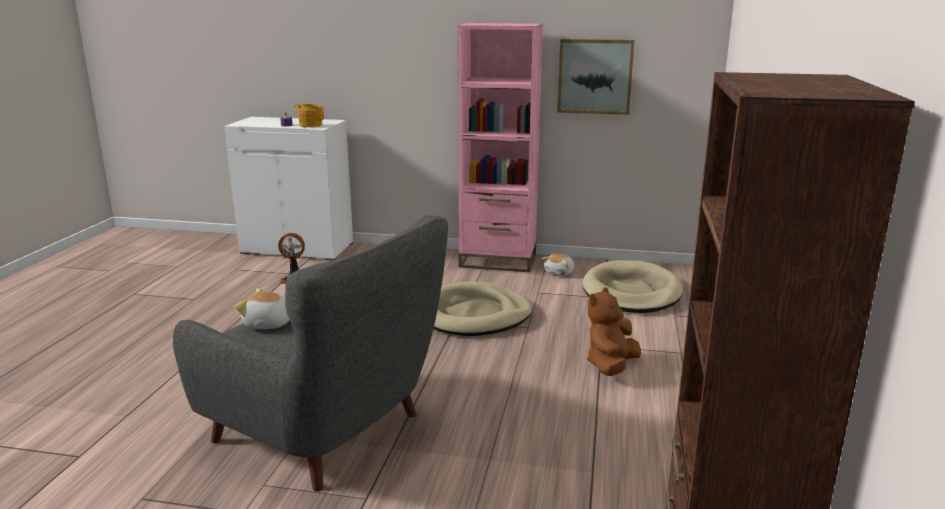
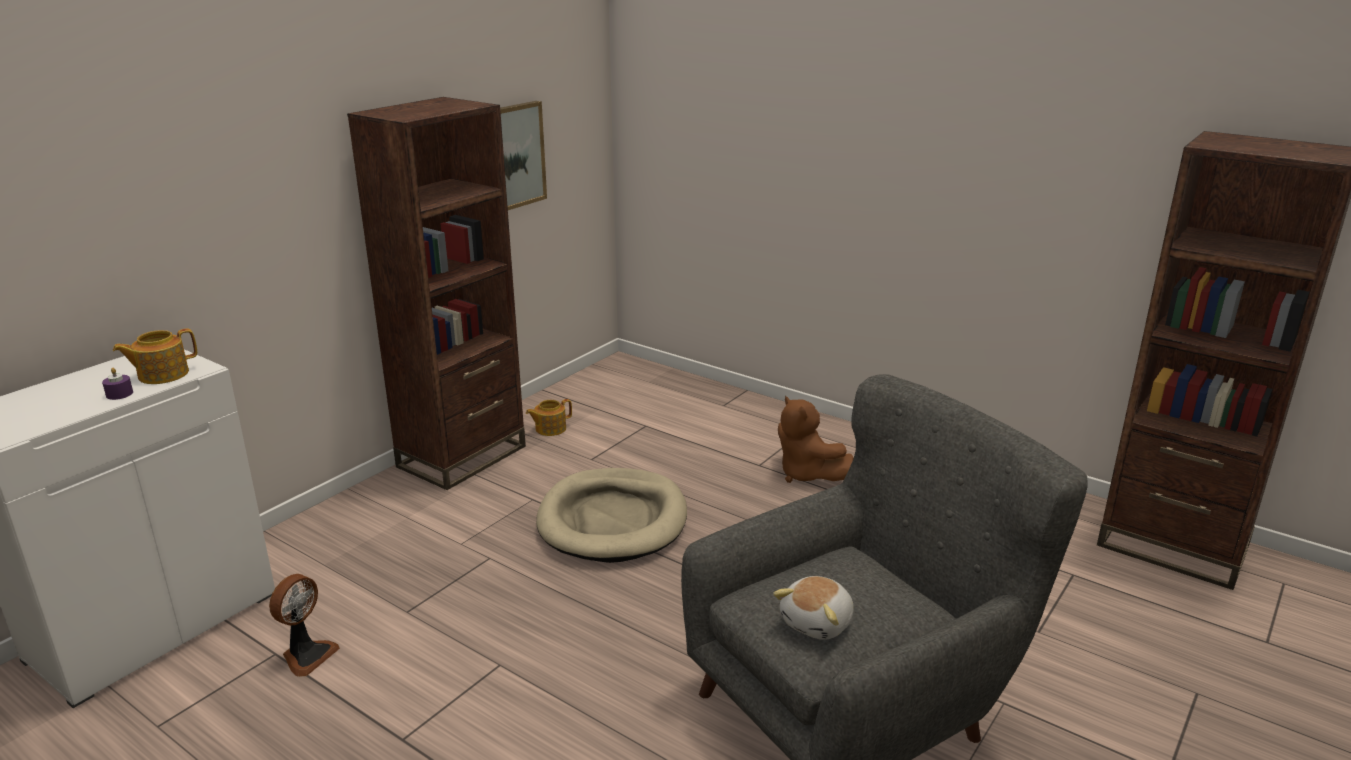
camera: 65 degrees left, 5 degrees up
(498, 261) = (462, 456): pink bookcase -> brown bookcase
(560, 273) = (550, 429): plush toy -> teapot
(631, 292) = (647, 407): beige dog bed -> none

